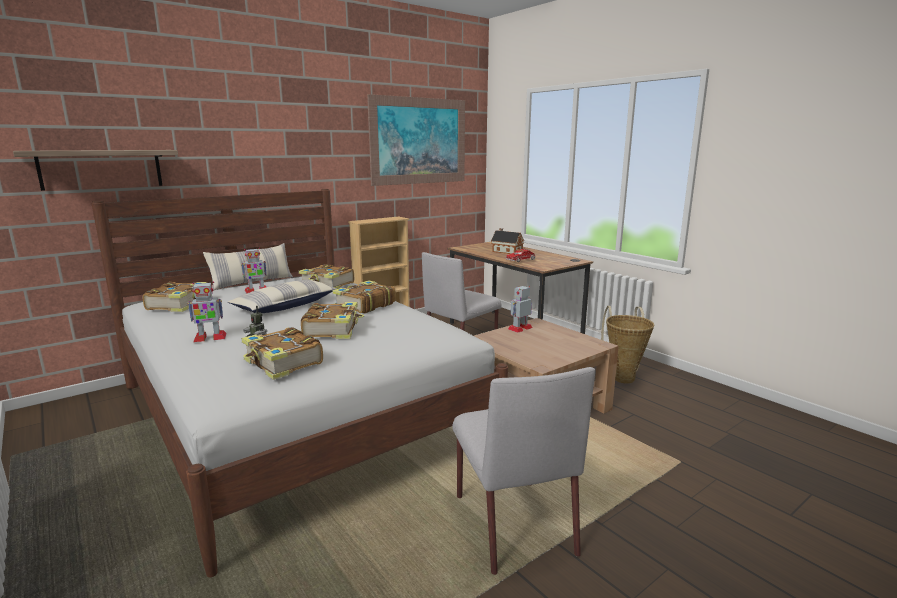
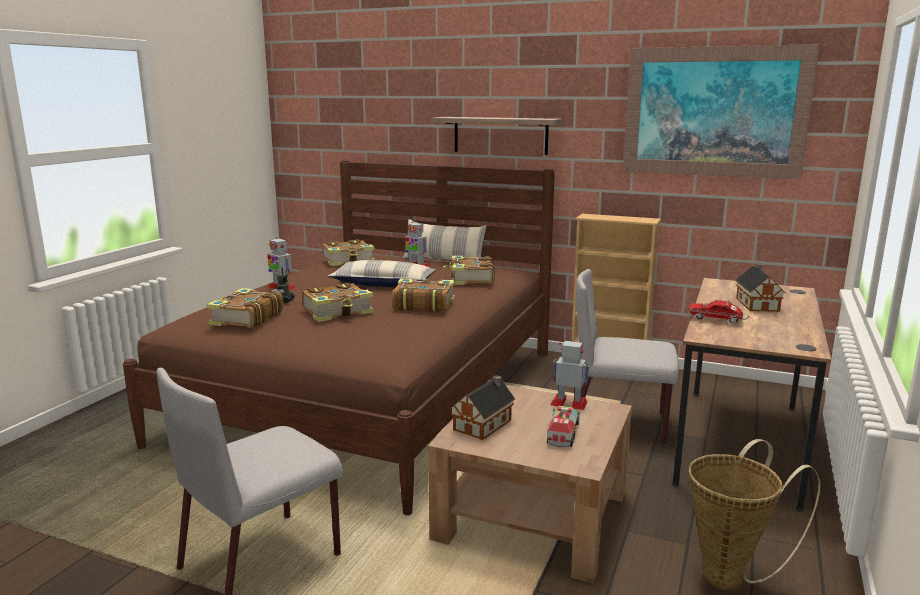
camera: 60 degrees right, 0 degrees up
(101, 169) = (356, 133): shelf -> shelf (500, 135)
(297, 412) = (372, 394): white bed -> brown bed
(527, 353) = (484, 424): none -> toy house
(557, 339) = (563, 433): none -> toy truck

